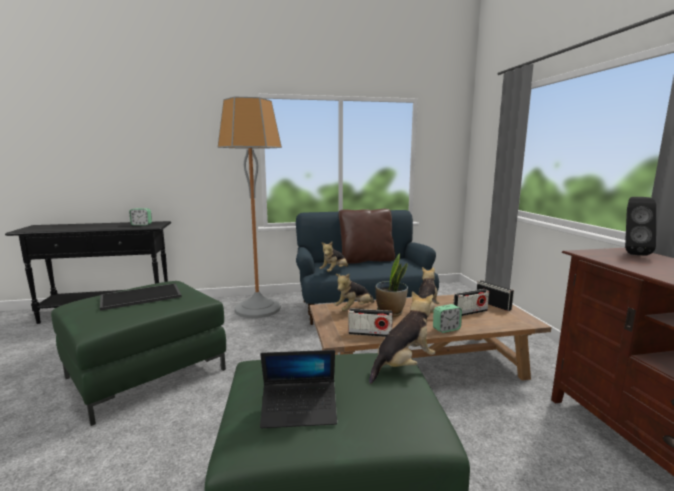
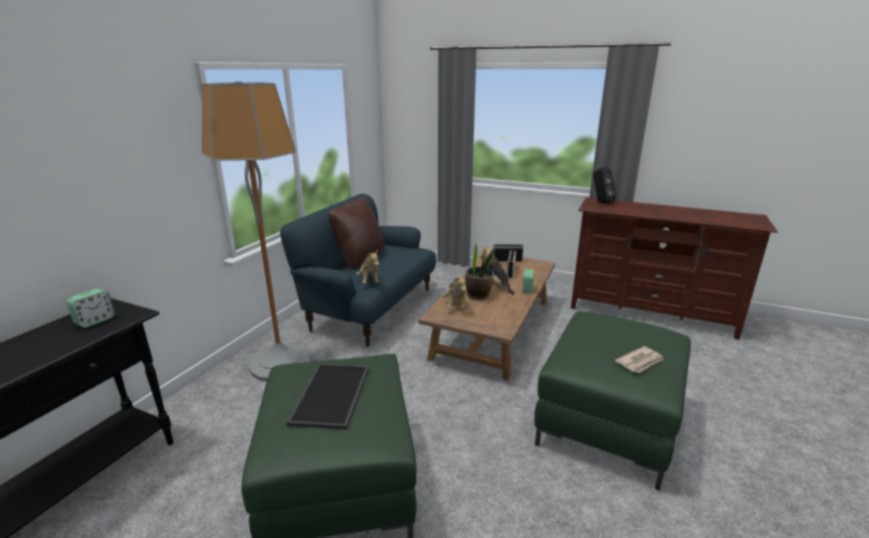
camera: 55 degrees left, 10 degrees up
(299, 410) = (640, 362): laptop -> newspaper
(370, 334) = (507, 315): radio -> none
(403, 365) = (605, 315): plush toy -> none

